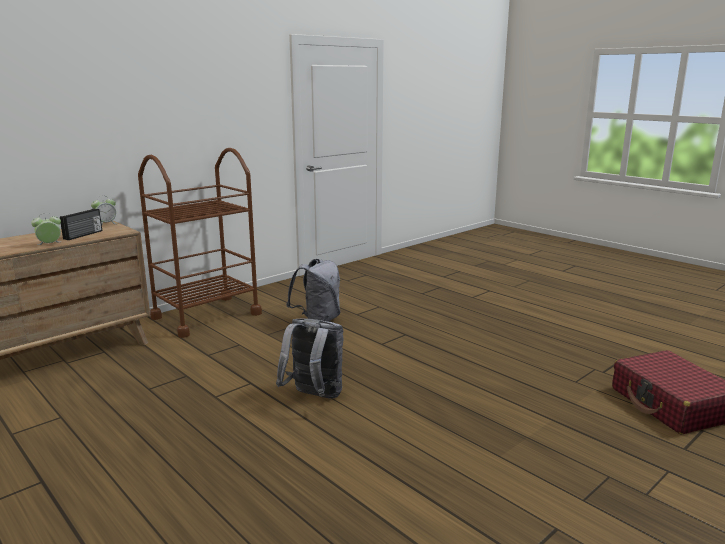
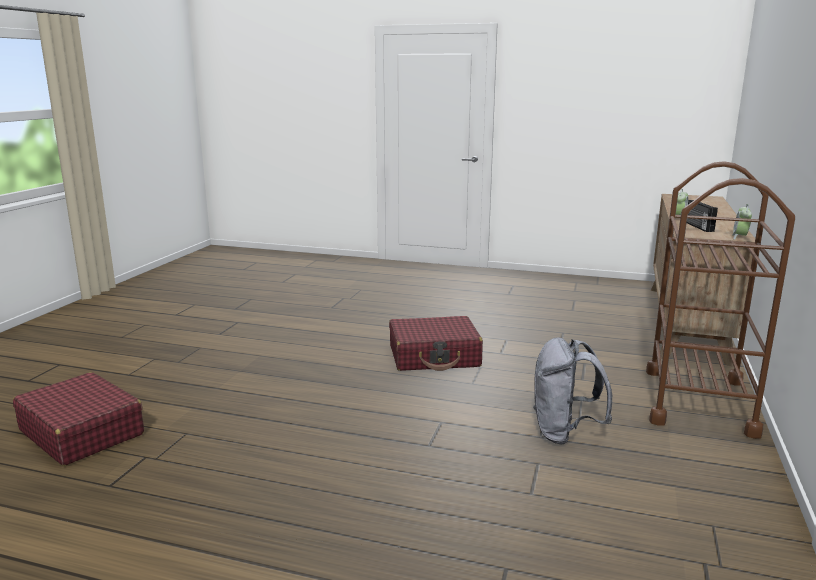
camera: 150 degrees right, 0 degrees up
(314, 397) = (434, 356): grey backpack -> red suitcase

